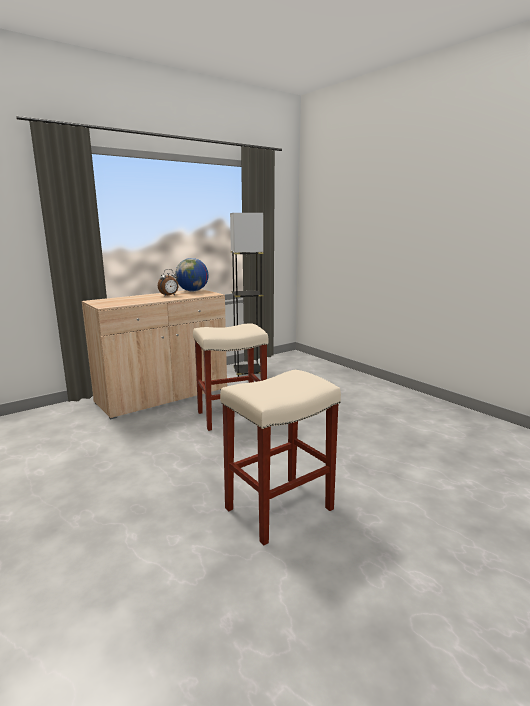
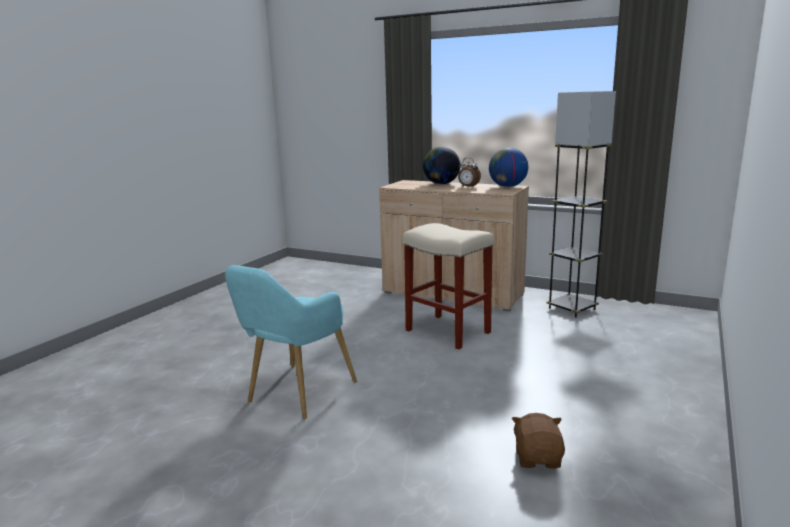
camera: 65 degrees right, 0 degrees up
(136, 297) = (441, 184): none -> globe
(278, 509) = (296, 395): beige stool -> turquoise armchair
(424, 438) = (538, 458): none -> brown plush toy

